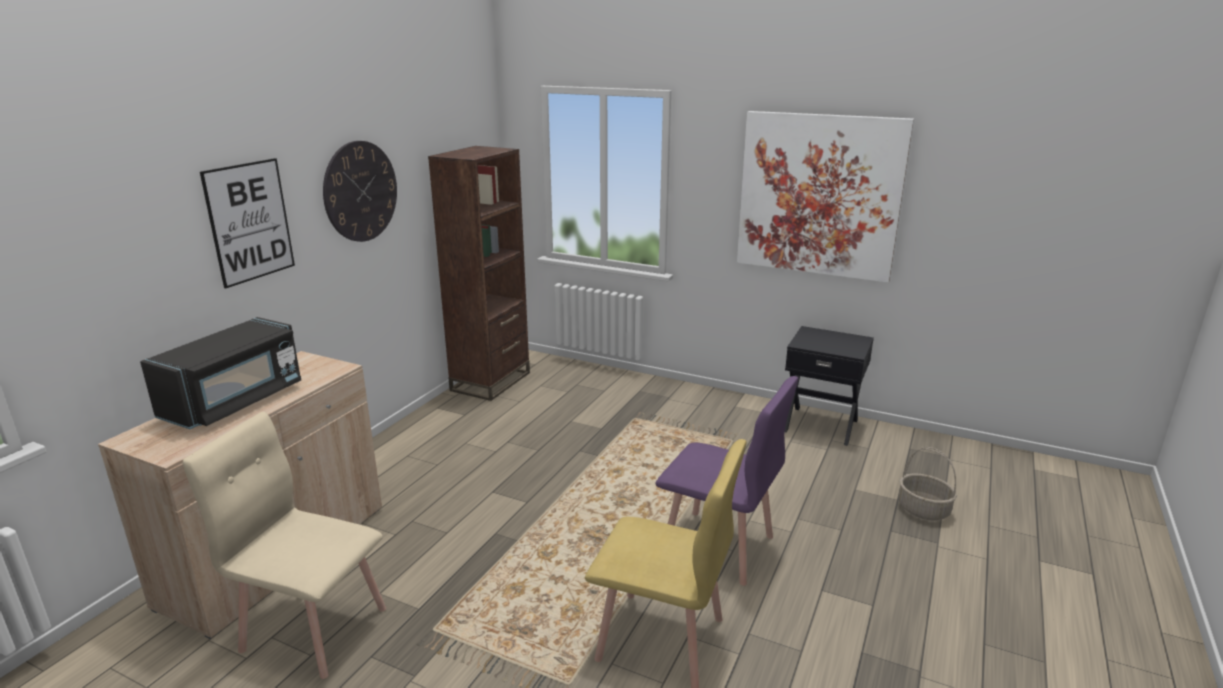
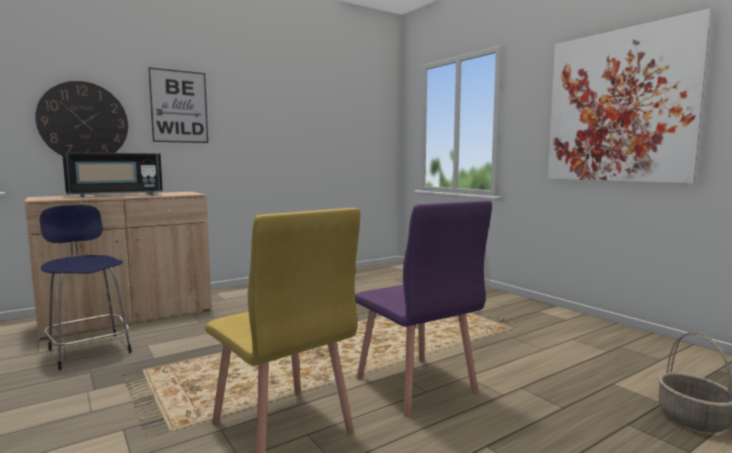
camera: 30 degrees right, 15 degrees down
(314, 628) = (89, 350): beige chair -> blue stool
(360, 191) = (270, 111): wall clock -> wall clock (83, 122)
(491, 381) = (362, 272): brown bookcase -> none
(821, 425) = (618, 335): black nightstand -> none

